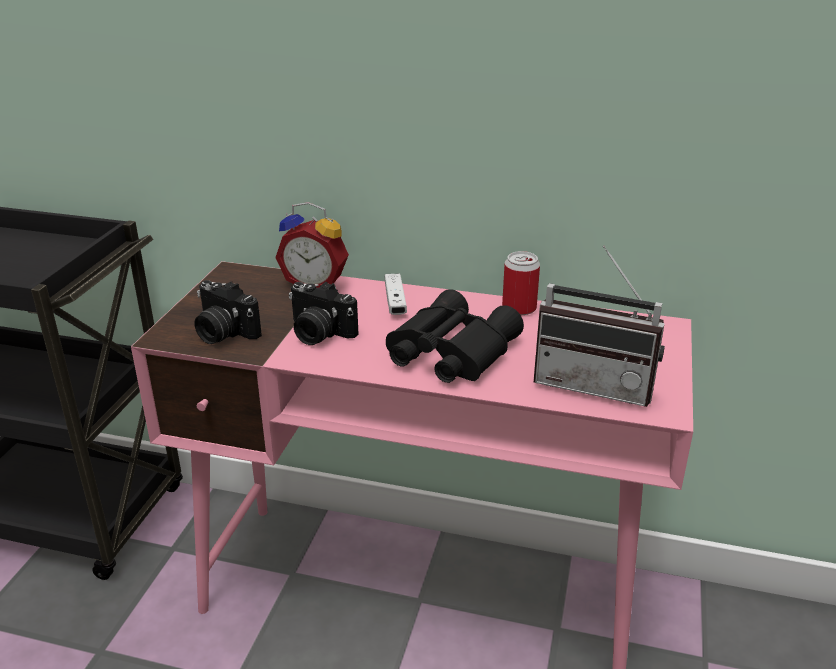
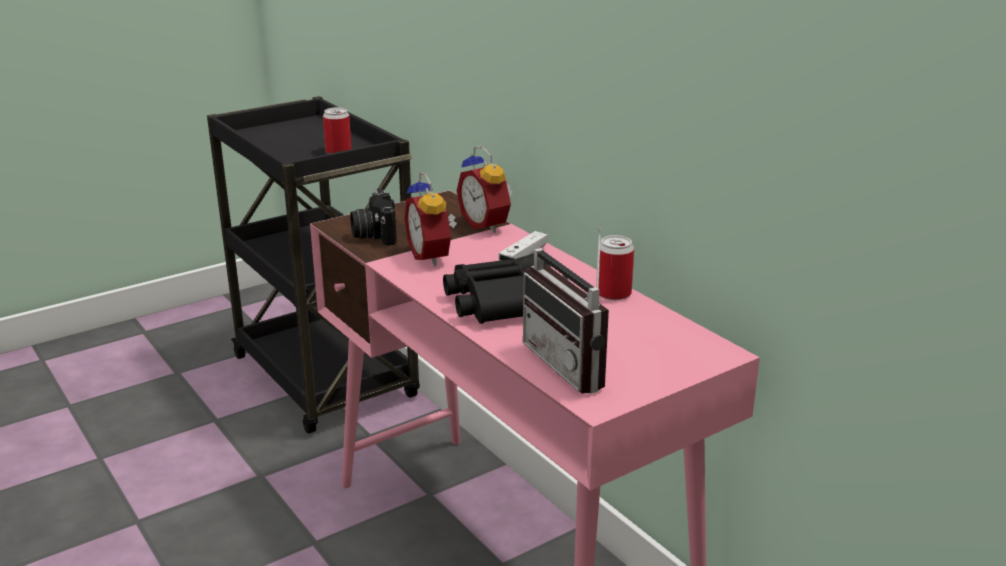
camera: 40 degrees right, 5 degrees down
(46, 255) = (338, 151): none -> can
(318, 333) = (433, 257): camera -> alarm clock

